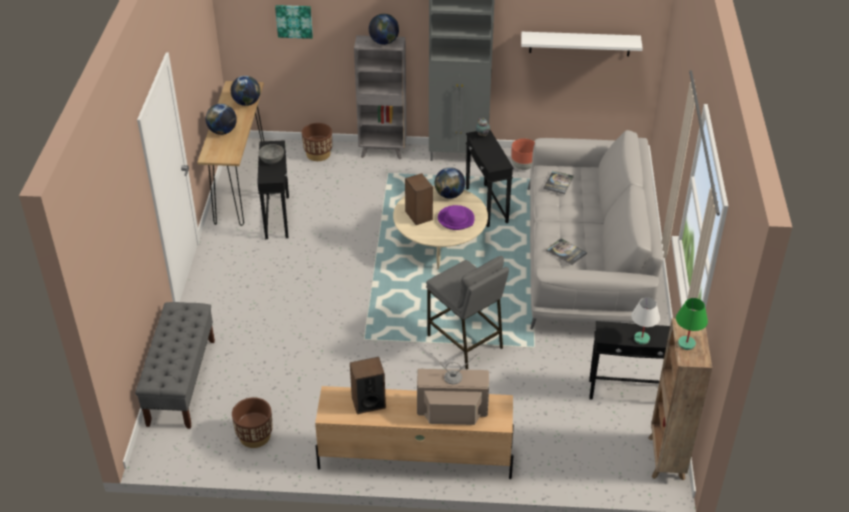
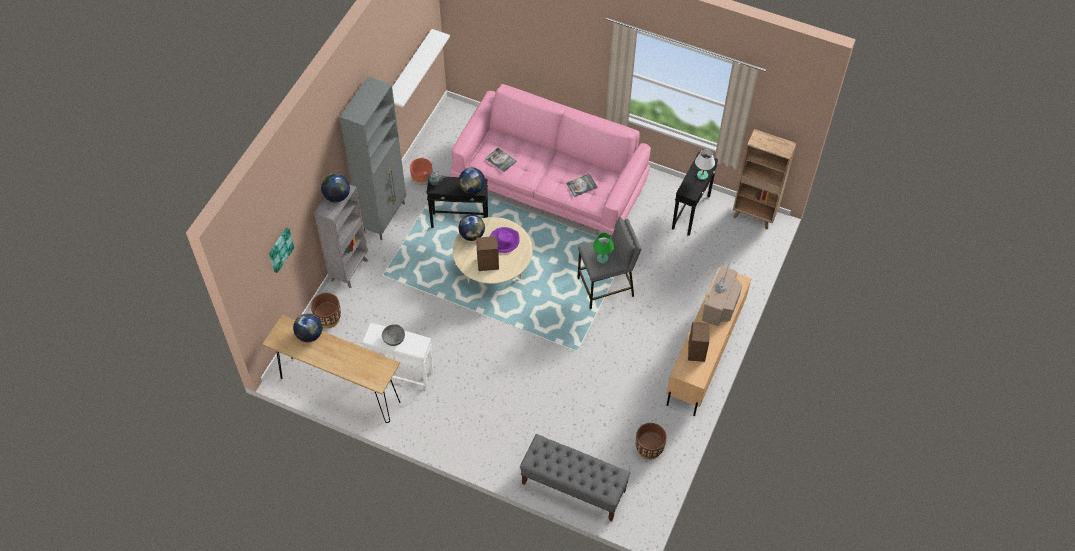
camera: 70 degrees left, 15 degrees up
(222, 131) = (345, 364): globe -> globe (472, 188)
(277, 217) = (402, 372): black side table -> white side table
(585, 258) = (550, 183): grey sofa -> pink sofa
(686, 343) = (772, 147): green table lamp -> green table lamp (602, 259)

